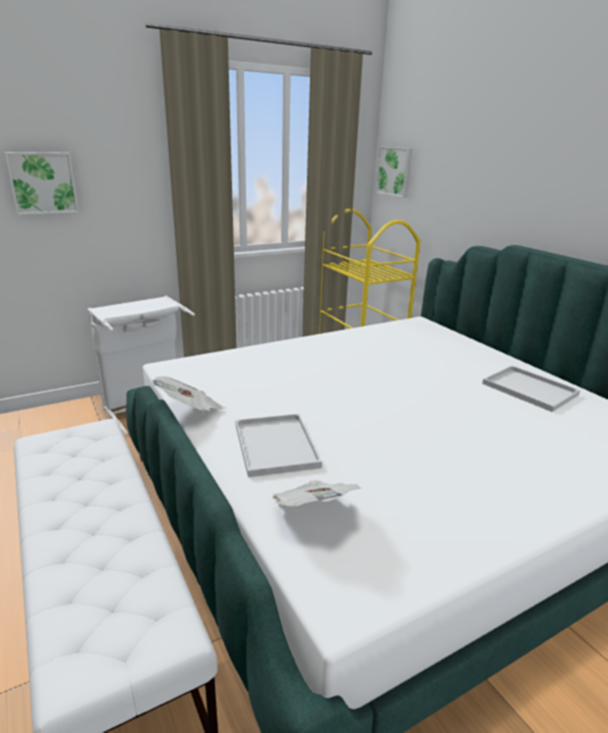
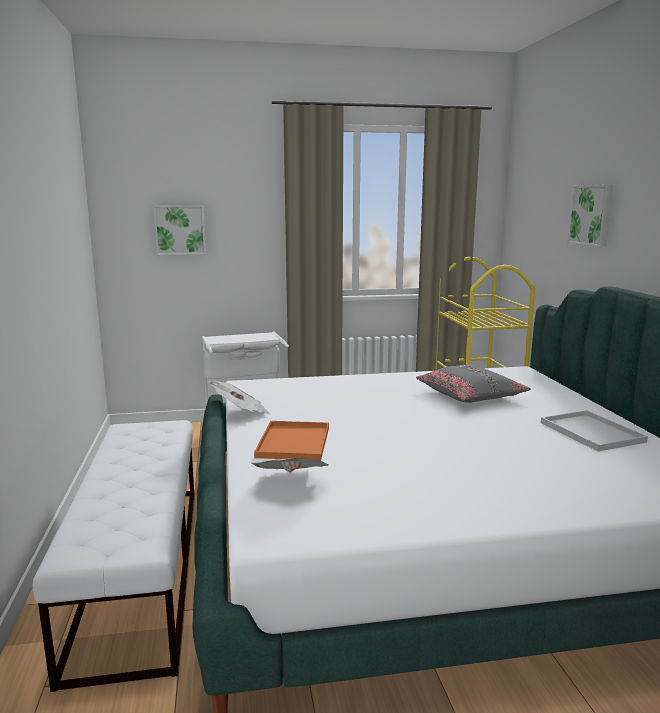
camera: 20 degrees right, 10 degrees down
(277, 446) = (294, 443): white tray -> orange tray
(395, 171) = (518, 219): picture -> picture (592, 215)
(400, 357) = (470, 395): none -> grey pillow

